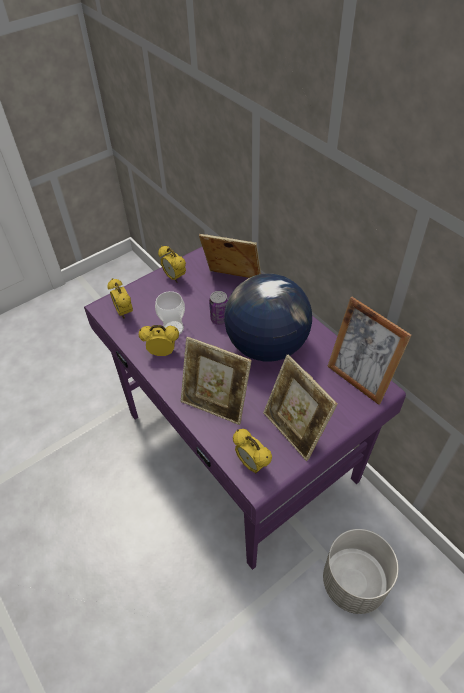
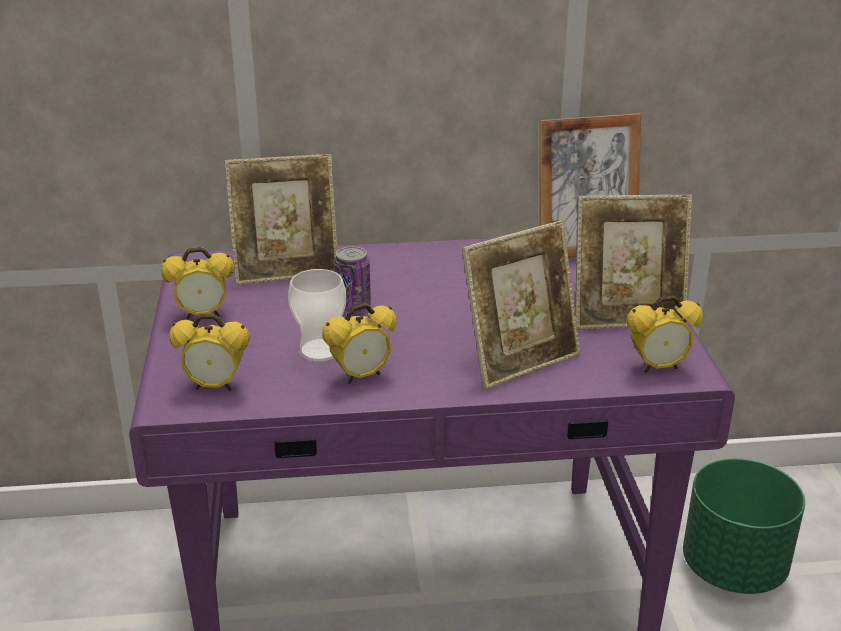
camera: 60 degrees left, 20 degrees down
(162, 353) = (361, 376): alarm clock -> alarm clock turned 150 degrees counterclockwise
(232, 281) = (287, 271): picture frame -> picture frame turned 150 degrees counterclockwise
(266, 345) = (452, 288): globe -> none
(353, 582) = (732, 568): grey planter -> green planter

